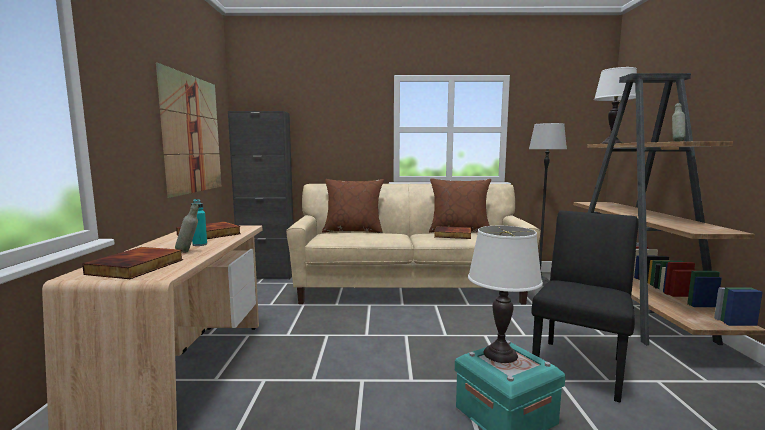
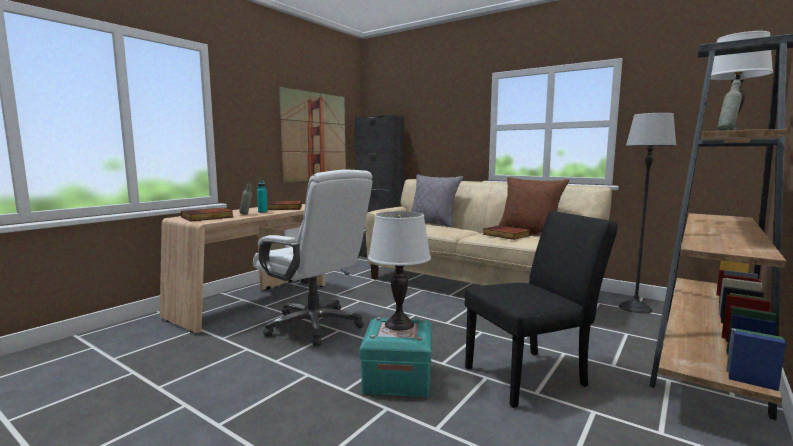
camera: 35 degrees right, 0 degrees up
(326, 384) = (315, 325): none -> white office chair
(353, 231) = (433, 223): brown pillow -> grey pillow

